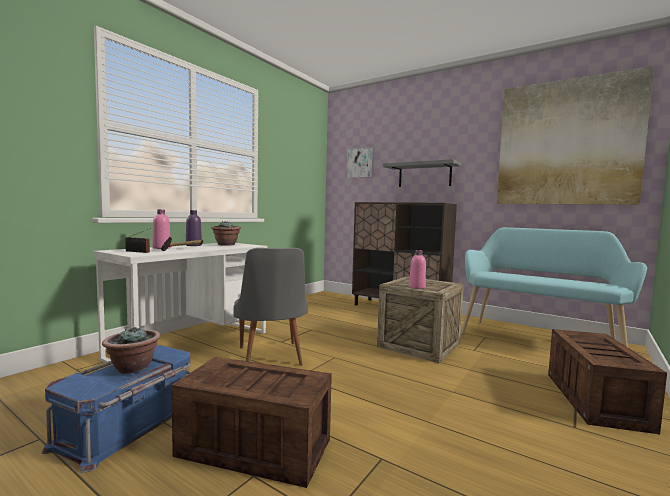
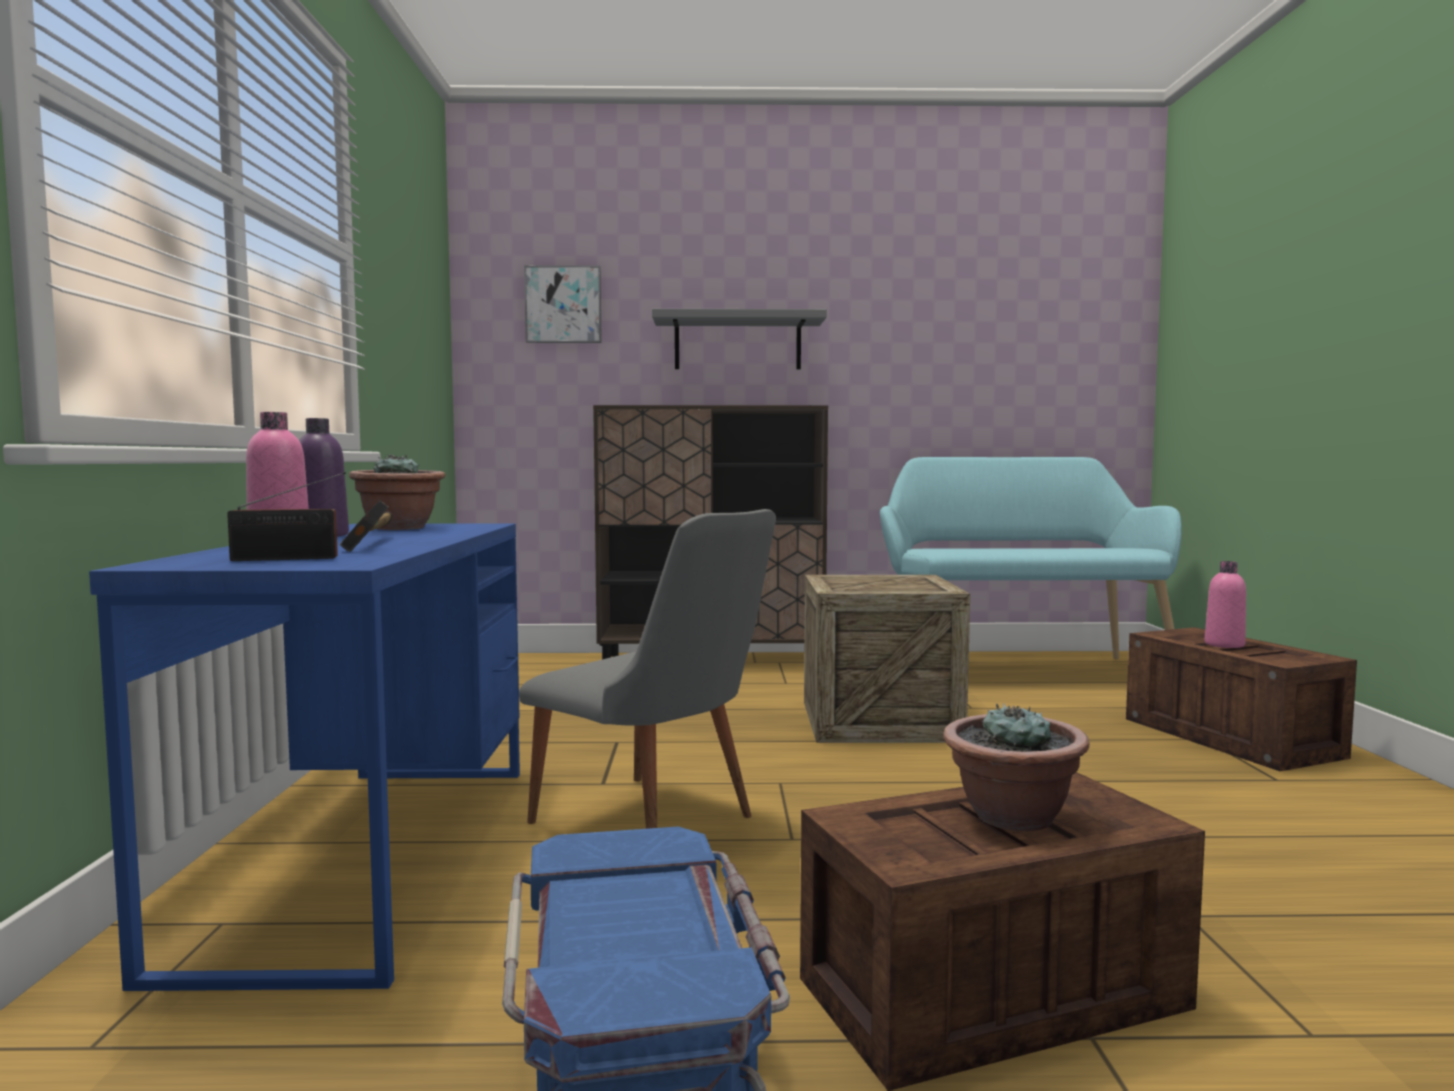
camera: 35 degrees left, 0 degrees up
(132, 368) = (642, 903): potted plant -> potted plant (1012, 817)
(192, 344) = (374, 854): white desk -> blue desk
(417, 287) = (897, 589): pink bottle -> pink bottle (1224, 644)
(567, 143) = (1016, 292): picture -> none

